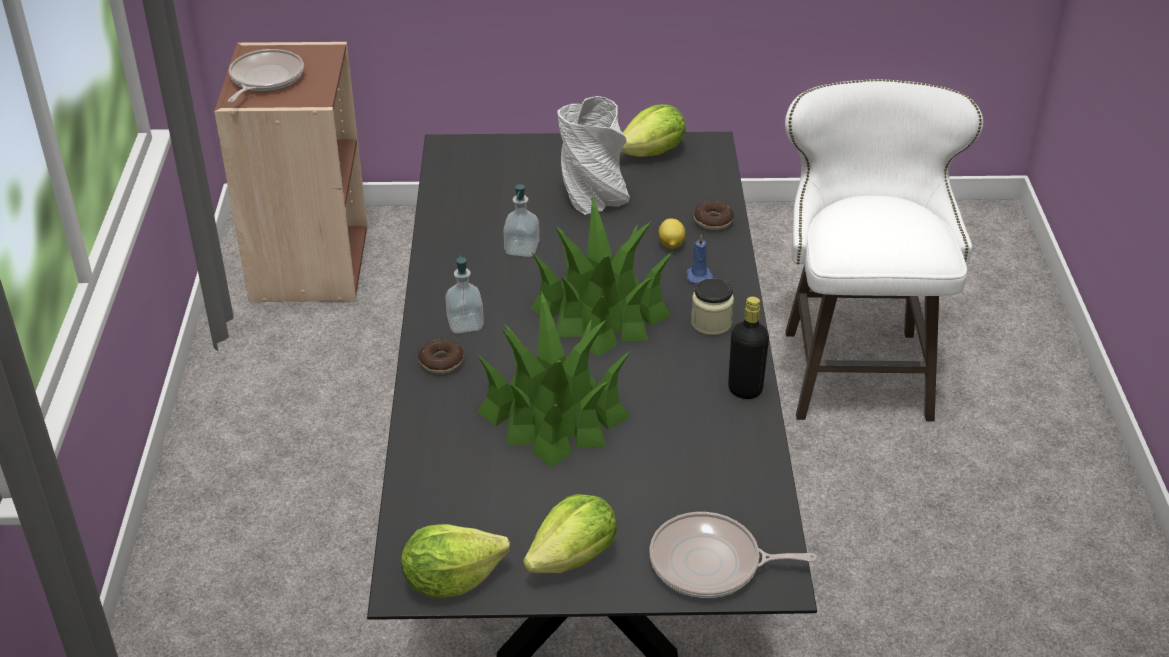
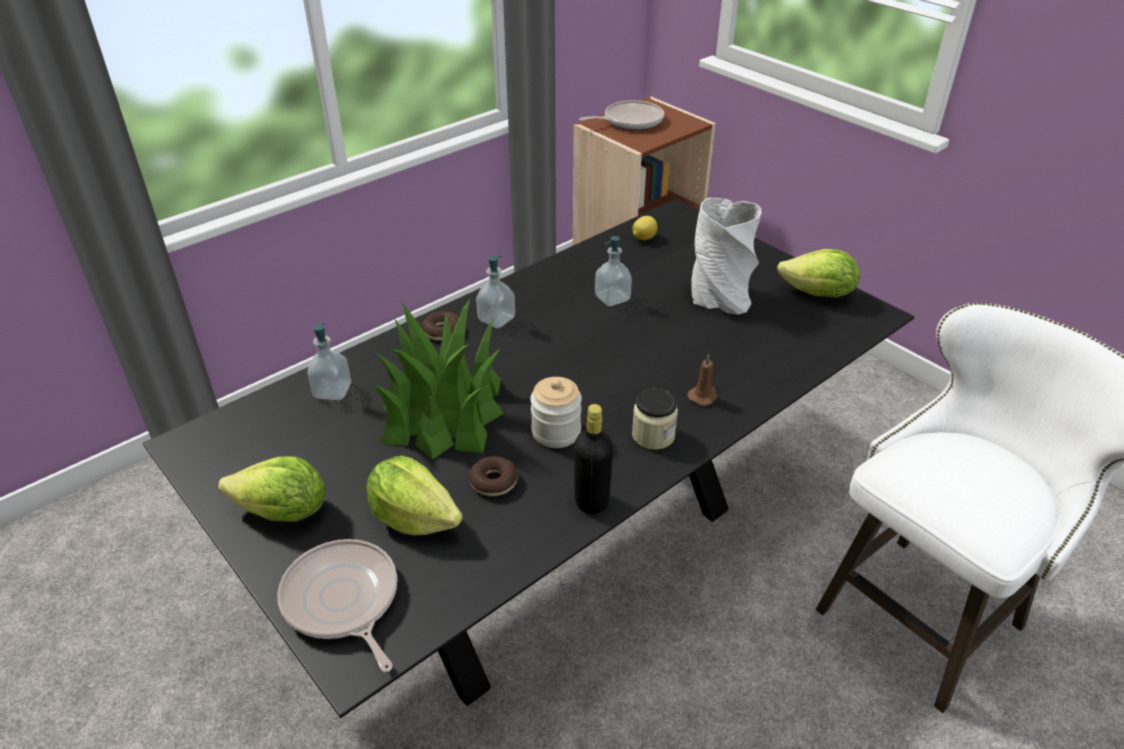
camera: 50 degrees right, 0 degrees up
(443, 464) = (332, 391): none -> soap dispenser
(451, 580) = (209, 461): lettuce -> lettuce (414, 517)
(601, 311) = (591, 371): potted plant -> none
(651, 367) = (556, 432): none -> jar
(671, 245) = (720, 362): lemon -> lemon (643, 238)
(698, 275) = (703, 396): blue candle -> brown candle
(713, 221) = (783, 367): donut -> donut (493, 482)

